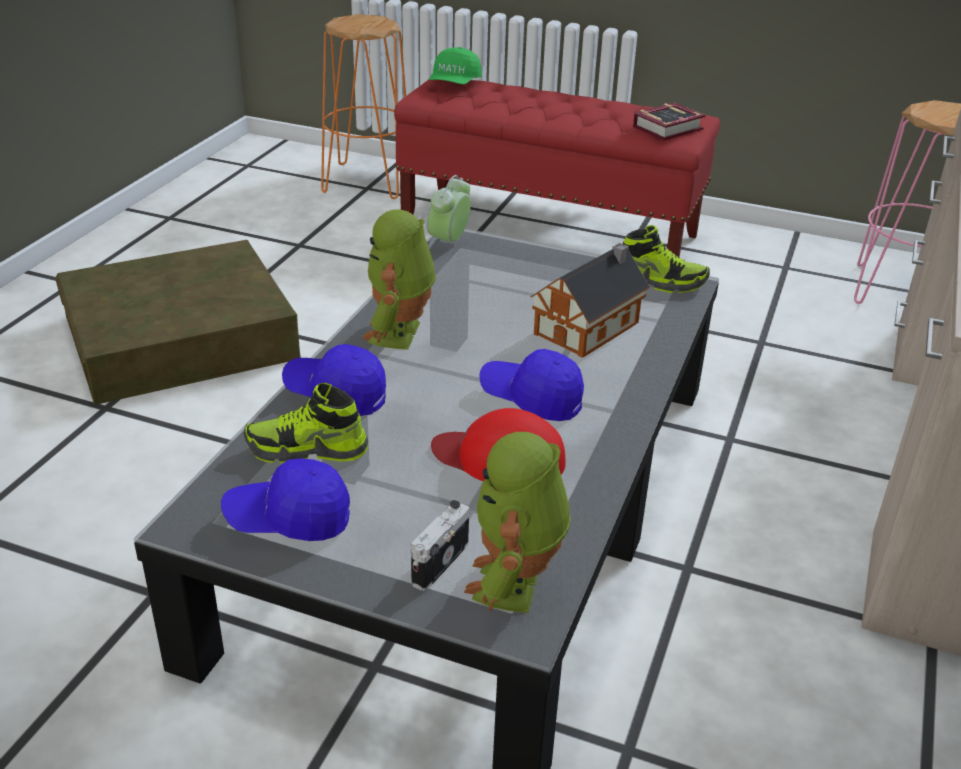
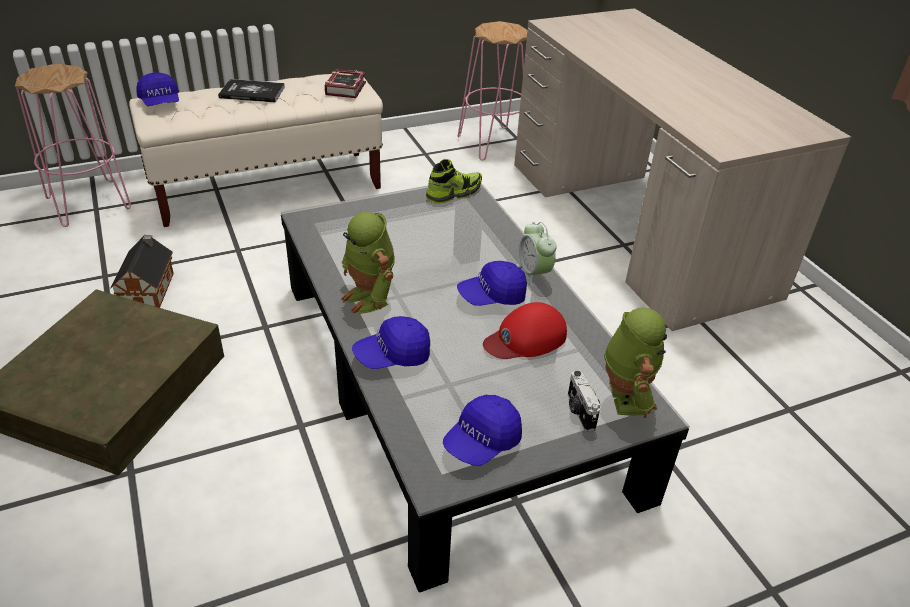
camera: 45 degrees left, 5 degrees up
(307, 450) = (429, 398): shoe -> none
(367, 181) = (89, 203): orange stool -> pink stool
(448, 243) = (306, 223): alarm clock -> alarm clock (534, 274)
(454, 83) = (161, 102): green cap -> blue cap
(516, 585) = (624, 397): toy robot -> toy robot turned 150 degrees counterclockwise
(549, 232) = (269, 188): red bench -> beige bench
(557, 101) = (252, 92): none -> book
(590, 327) = (459, 238): toy house -> toy house (149, 288)

